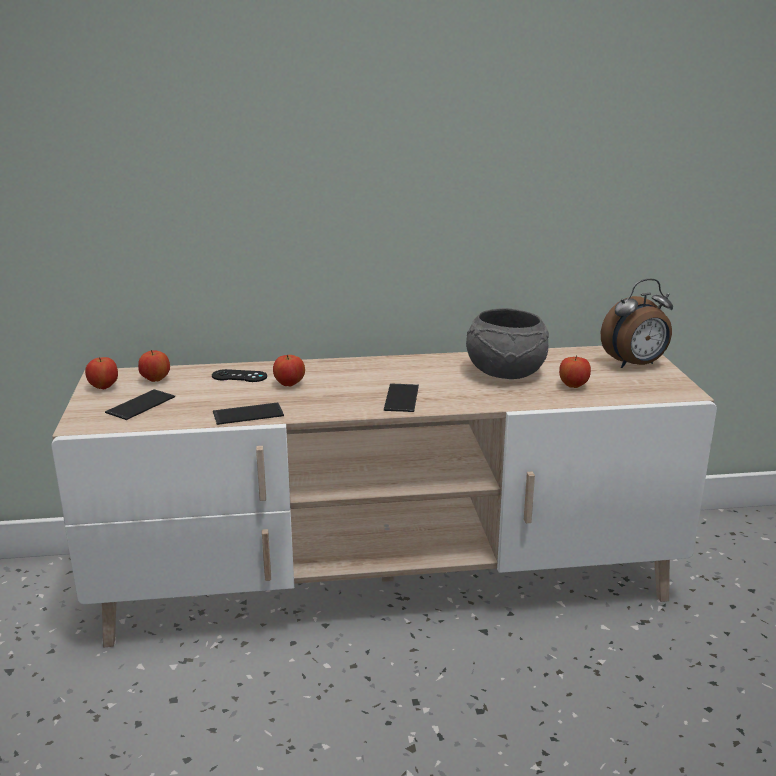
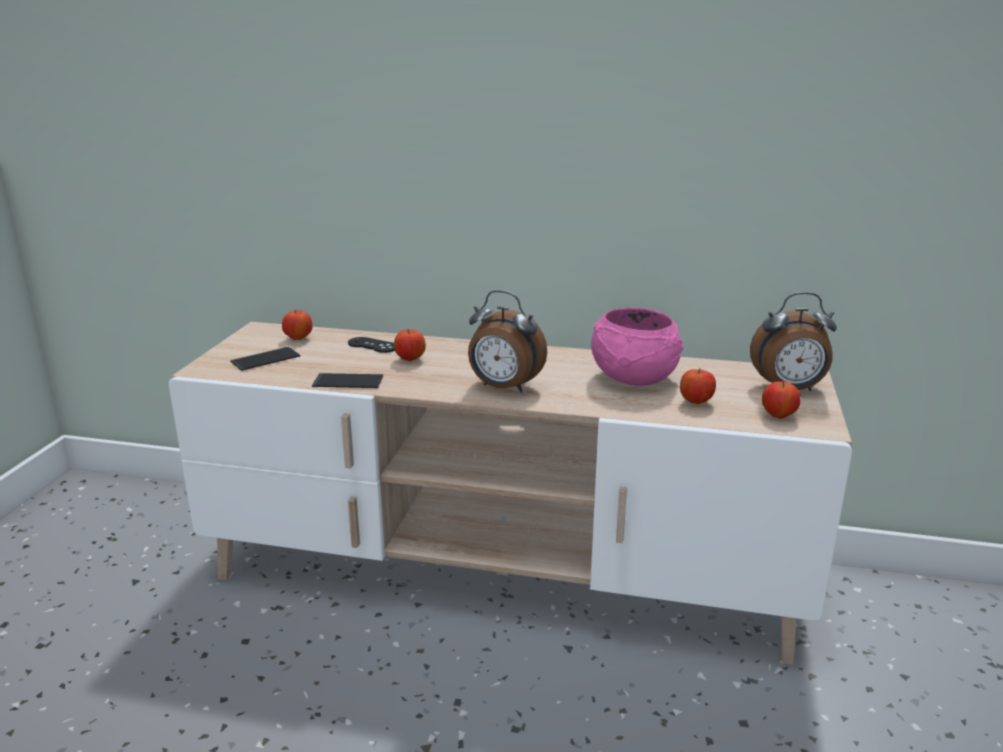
camera: 20 degrees right, 0 degrees up
(104, 387) = (250, 339): apple -> apple (778, 416)
(401, 398) = (504, 388): phone -> alarm clock
(504, 373) = (632, 377): grey bowl -> pink bowl

